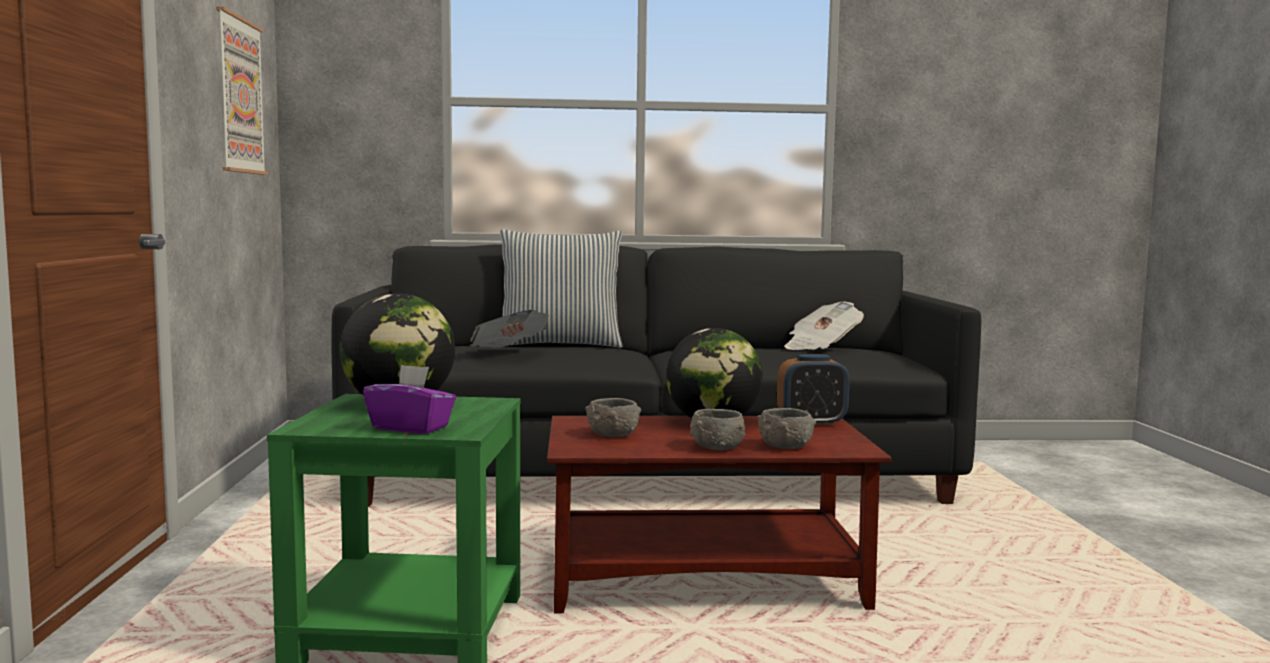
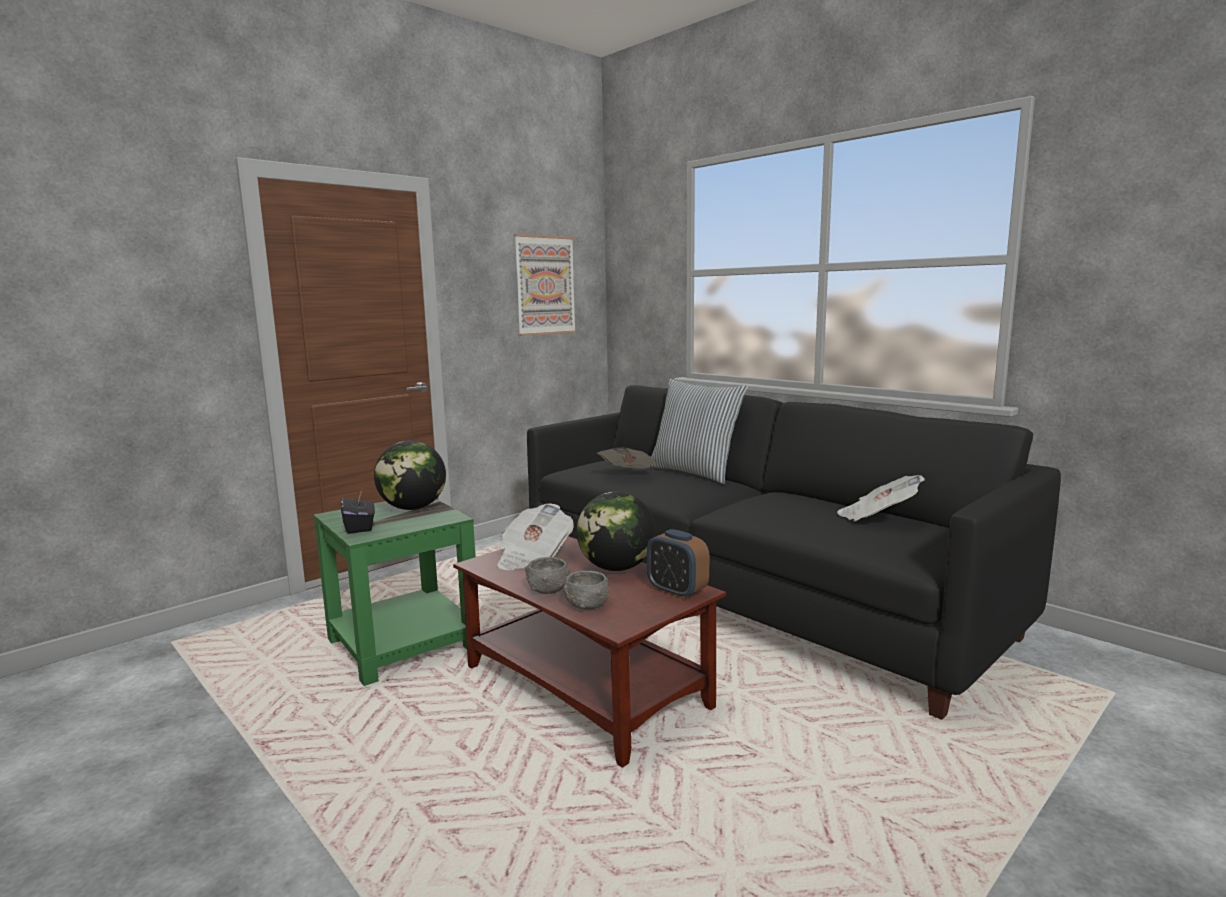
camera: 50 degrees right, 5 degrees up
(411, 428) = (359, 527): purple tissue box -> black tissue box
(613, 434) = (533, 558): grey bowl -> newspaper

